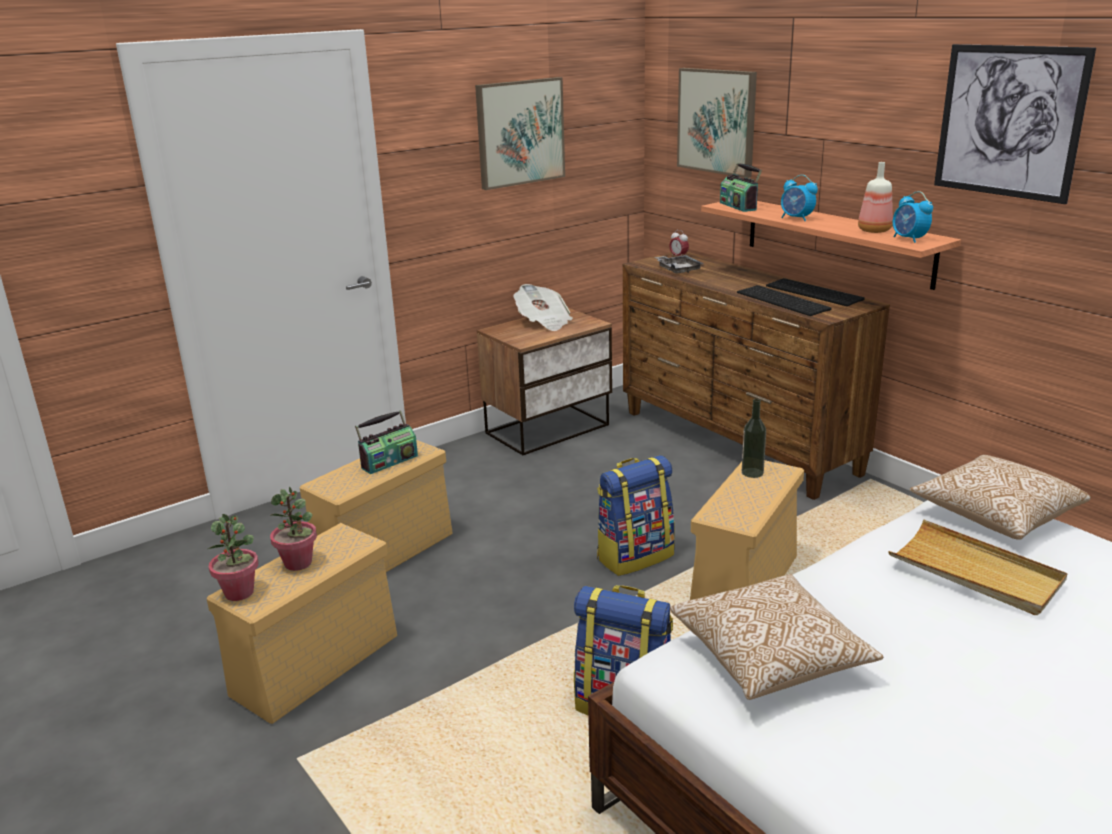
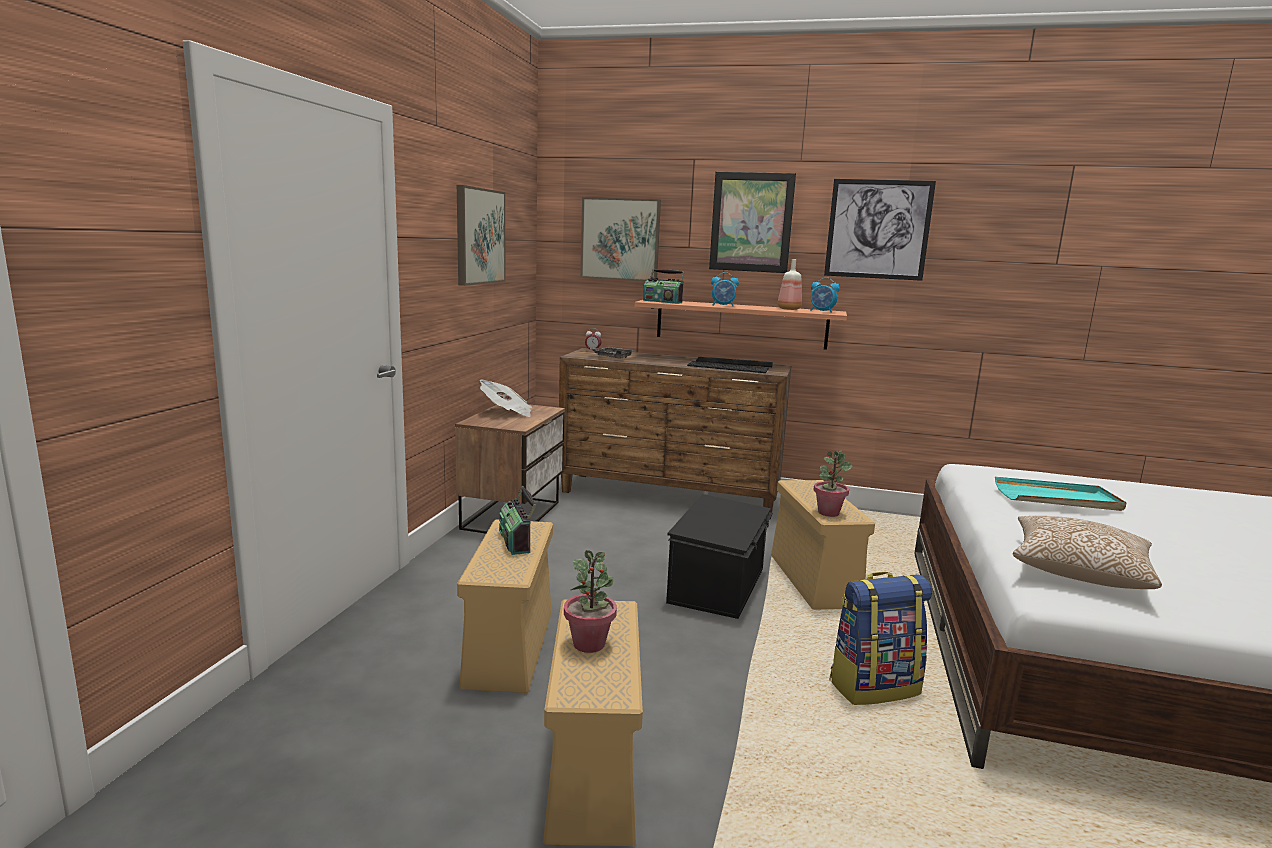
camera: 40 degrees left, 10 degrees down
(239, 592) = (578, 690): potted plant -> potted plant (828, 512)
(389, 461) = (516, 541): radio -> radio turned 150 degrees clockwise
(635, 556) = (719, 585): backpack -> black storage box
(752, 472) = (802, 488): bottle -> none
(852, 105) = (751, 222): none -> picture
(975, 572) = (1057, 498): beige tray -> turquoise tray
(995, 515) = (997, 472): pillow -> none

